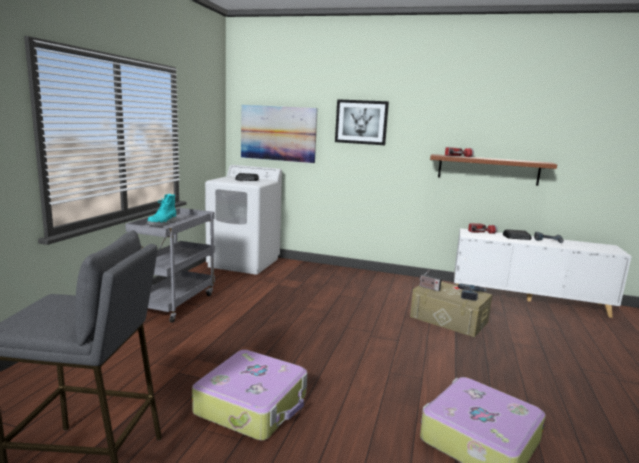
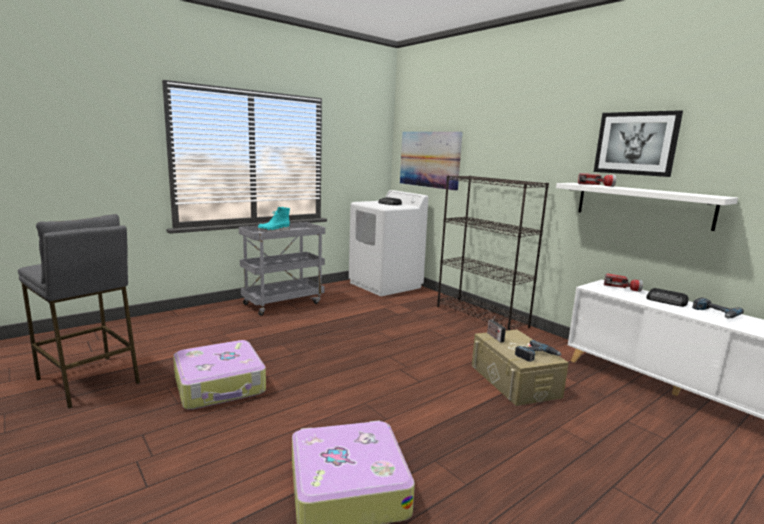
camera: 35 degrees right, 0 degrees up
(359, 274) = (482, 316): none -> black bookcase
(361, 122) = (501, 145): picture -> picture (635, 143)
(488, 169) = (642, 205): brown shelf -> white shelf

